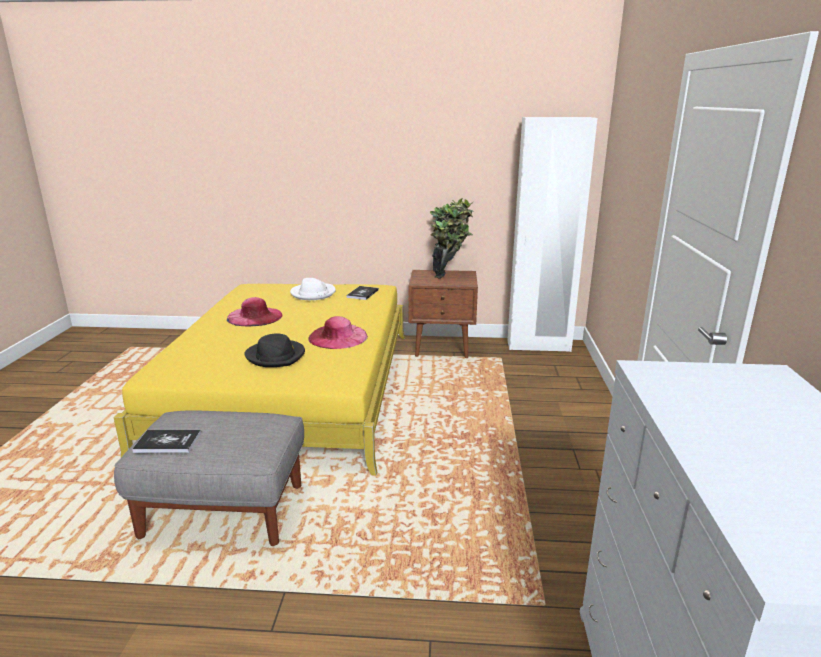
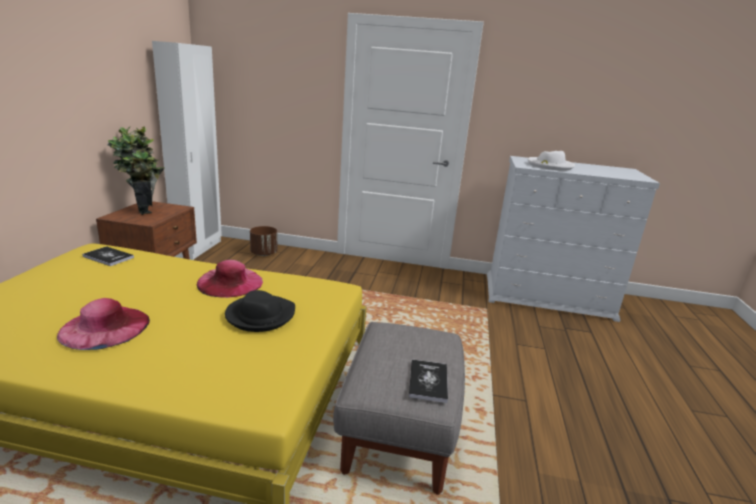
camera: 85 degrees left, 0 degrees up
(313, 293) = (61, 283): white hat -> white hat (549, 166)
(565, 379) = (264, 253): none -> brown planter

